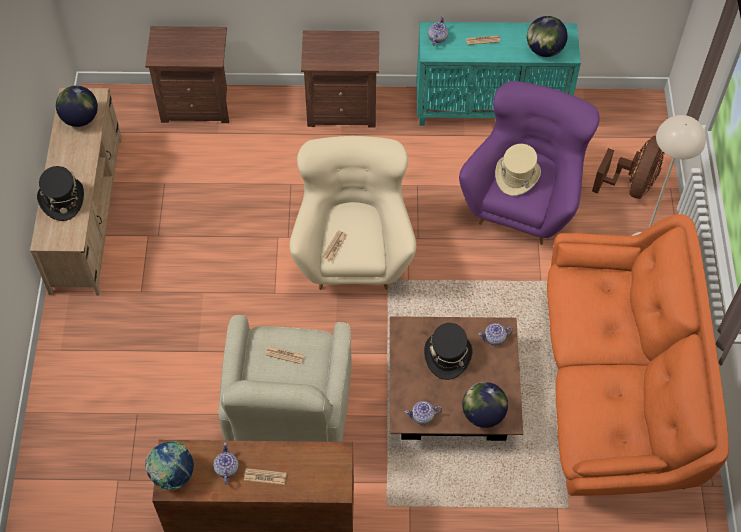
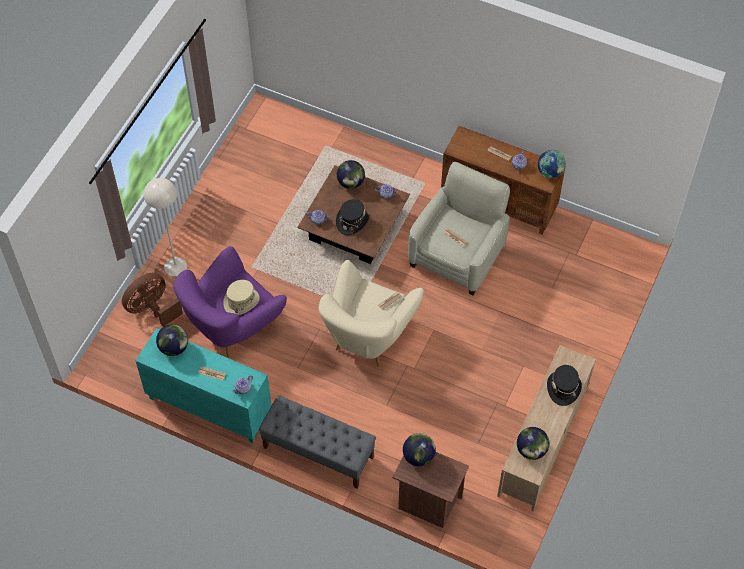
camera: 155 degrees left, 0 degrees up
(206, 55) = (418, 456): none -> globe
(342, 109) = (318, 452): brown nightstand -> grey bench
(616, 389) = (256, 191): orange sofa -> none

